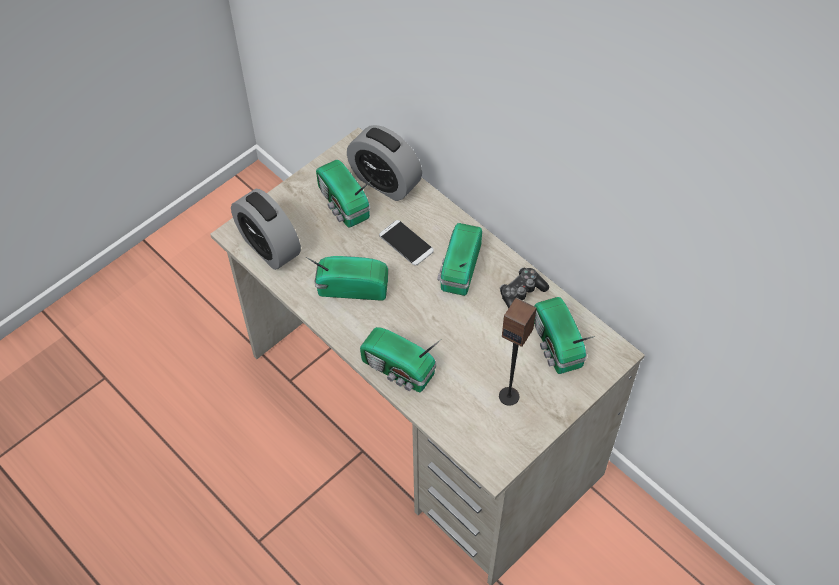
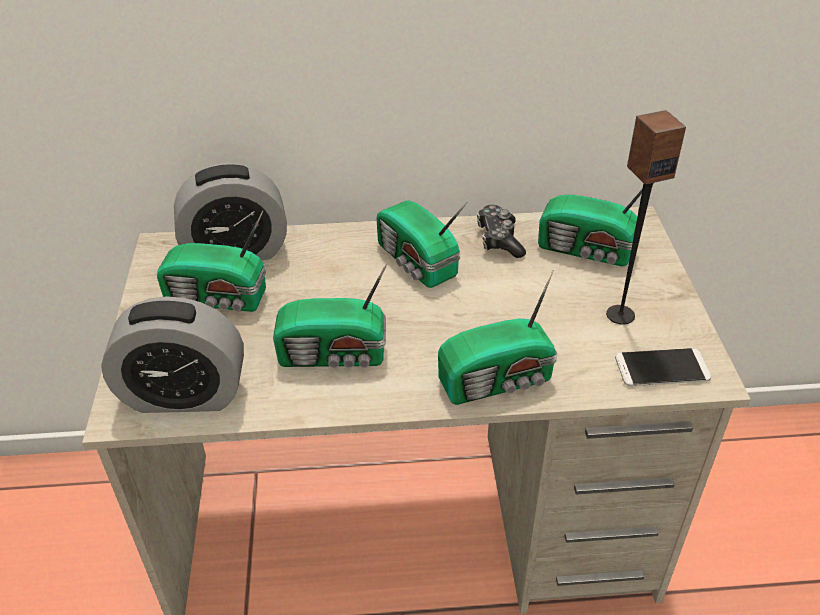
camera: 50 degrees left, 15 degrees down
(351, 286) = (335, 355): radio -> radio turned 135 degrees counterclockwise
(406, 243) = (335, 281): phone -> phone (662, 368)

